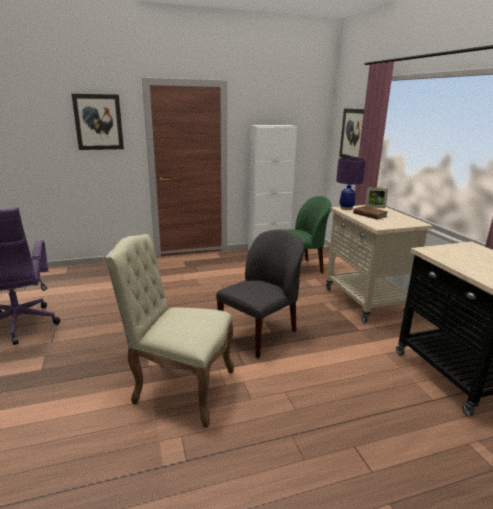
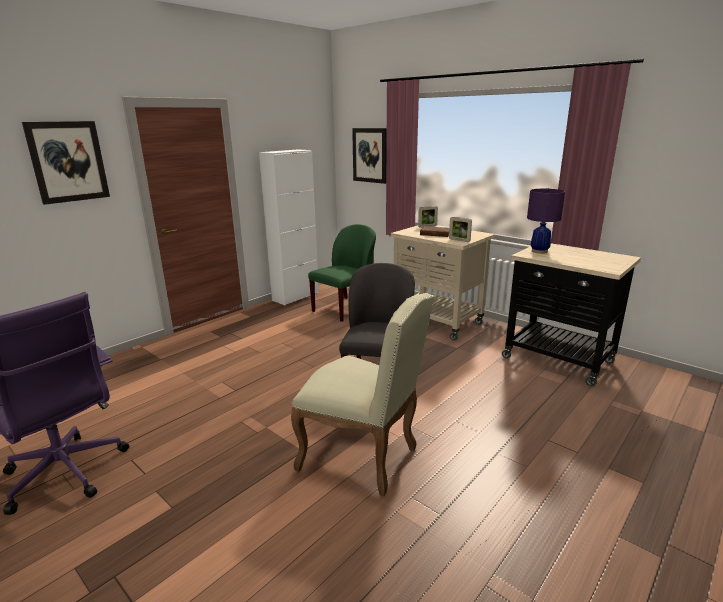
camera: 30 degrees left, 0 degrees up
(181, 388) = (362, 457): beige chair -> beige chair turned 135 degrees counterclockwise
(346, 208) = (406, 231): purple table lamp -> purple table lamp (539, 251)
(382, 224) = (459, 240): none -> picture frame

